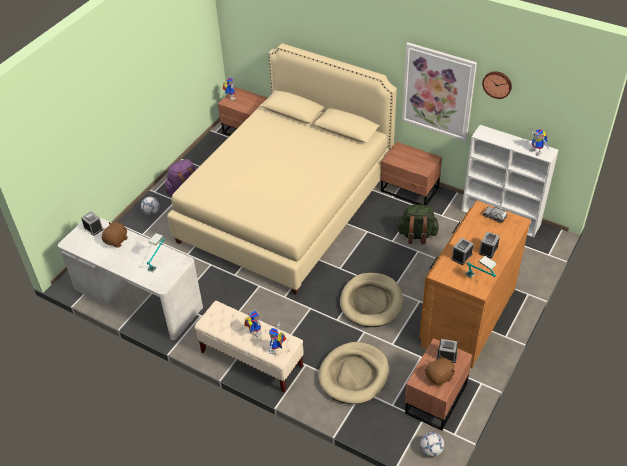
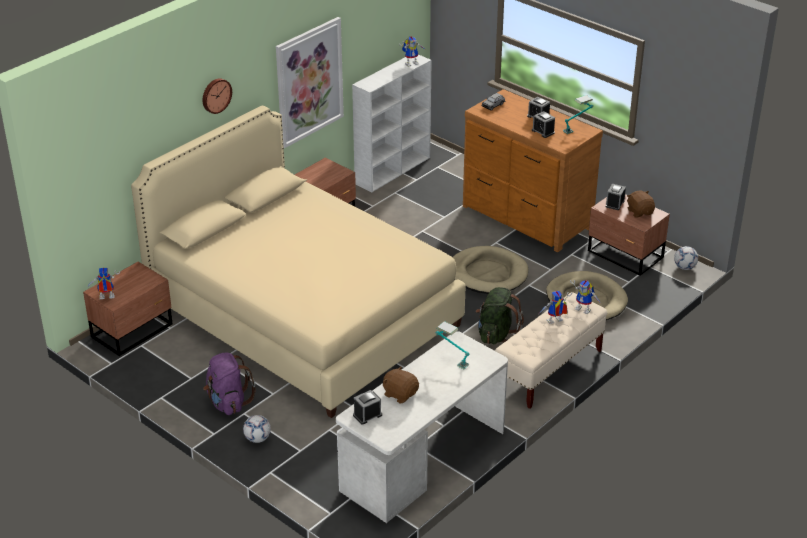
camera: 80 degrees left, 10 degrees down
(417, 235) = (397, 227): green backpack -> green backpack (496, 334)
(497, 84) = (356, 26): wall clock -> wall clock (216, 95)

